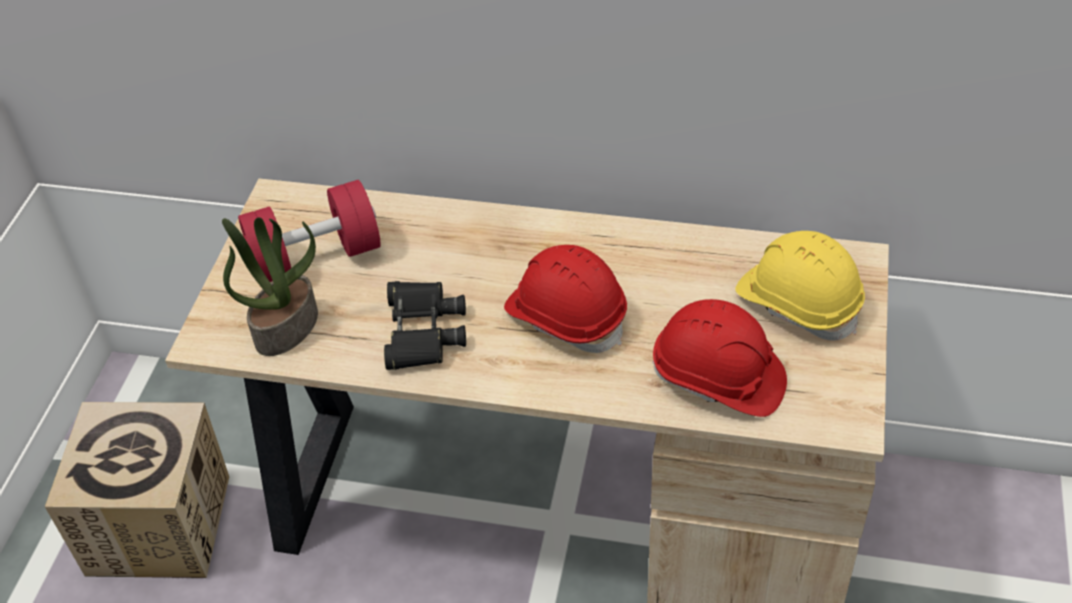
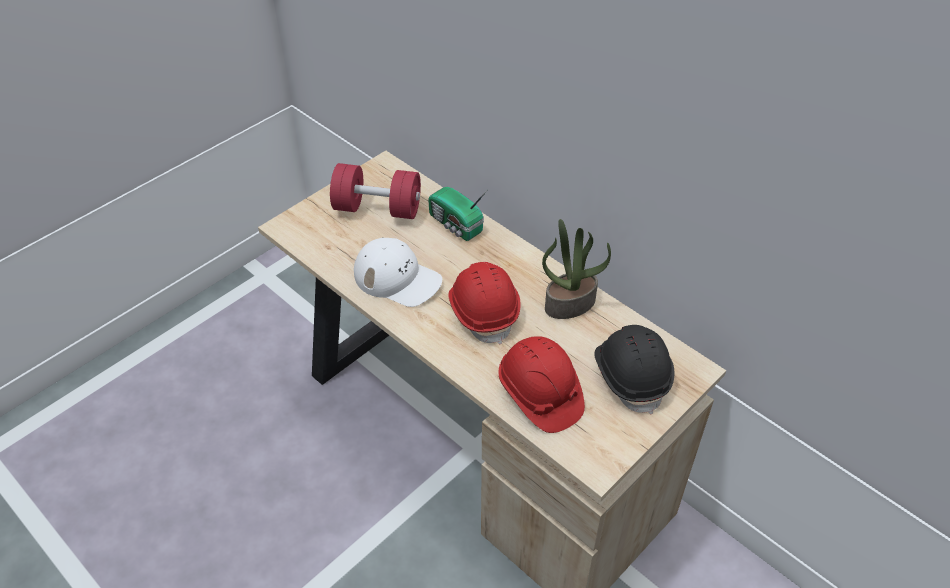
camera: 30 degrees right, 0 degrees up
(160, 524) = (267, 329): cardboard box -> none
(286, 327) = (330, 239): potted plant -> potted plant (570, 303)
(422, 331) = (397, 278): black binoculars -> white cap
(438, 229) = (456, 225): none -> radio
(798, 303) = (631, 376): yellow hard hat -> black hard hat

